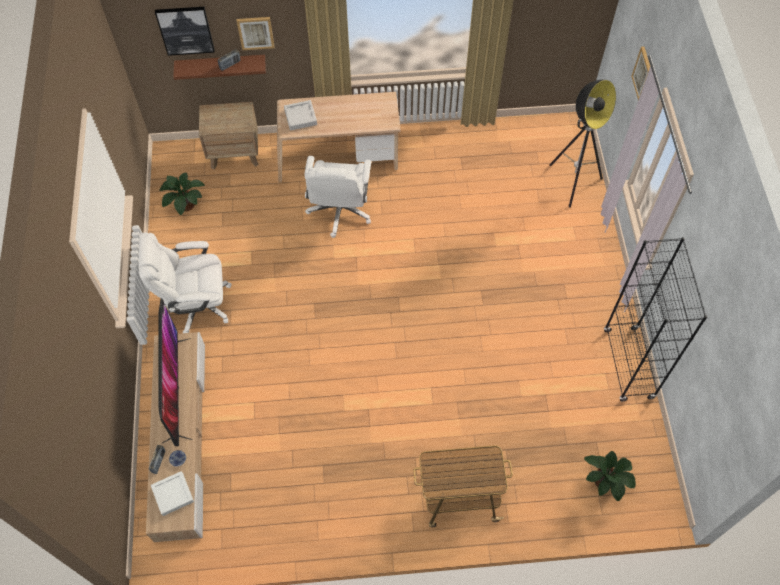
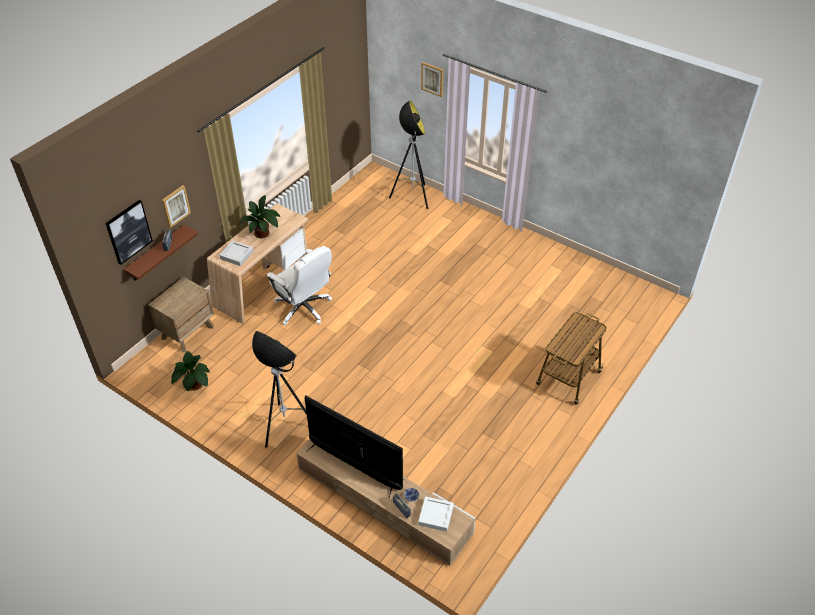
camera: 50 degrees left, 15 degrees down
(197, 304) = (285, 427): white office chair -> floor lamp
(605, 481) = (618, 308): potted plant -> potted plant (263, 233)
(628, 364) = (555, 252): black bookcase -> none

